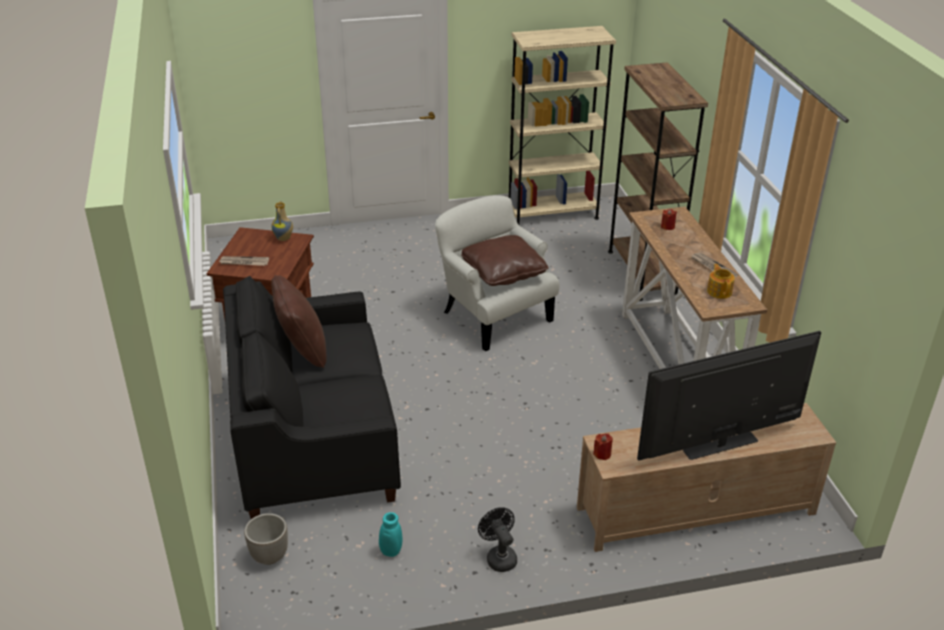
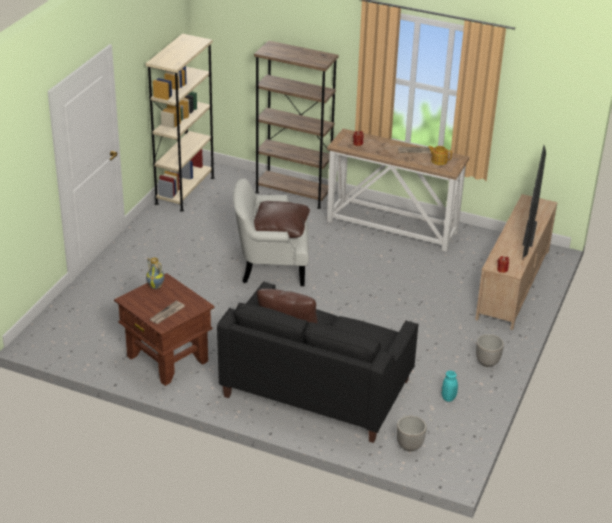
camera: 55 degrees left, 0 degrees up
(499, 557) = (487, 362): black fan -> planter

